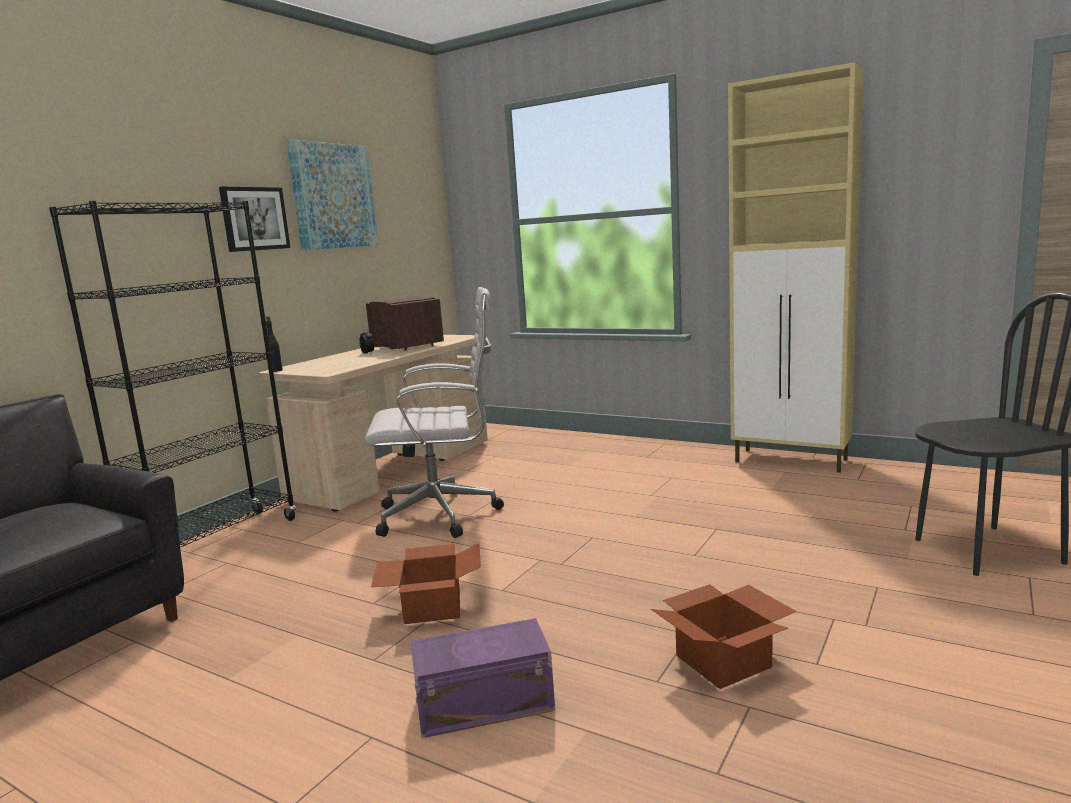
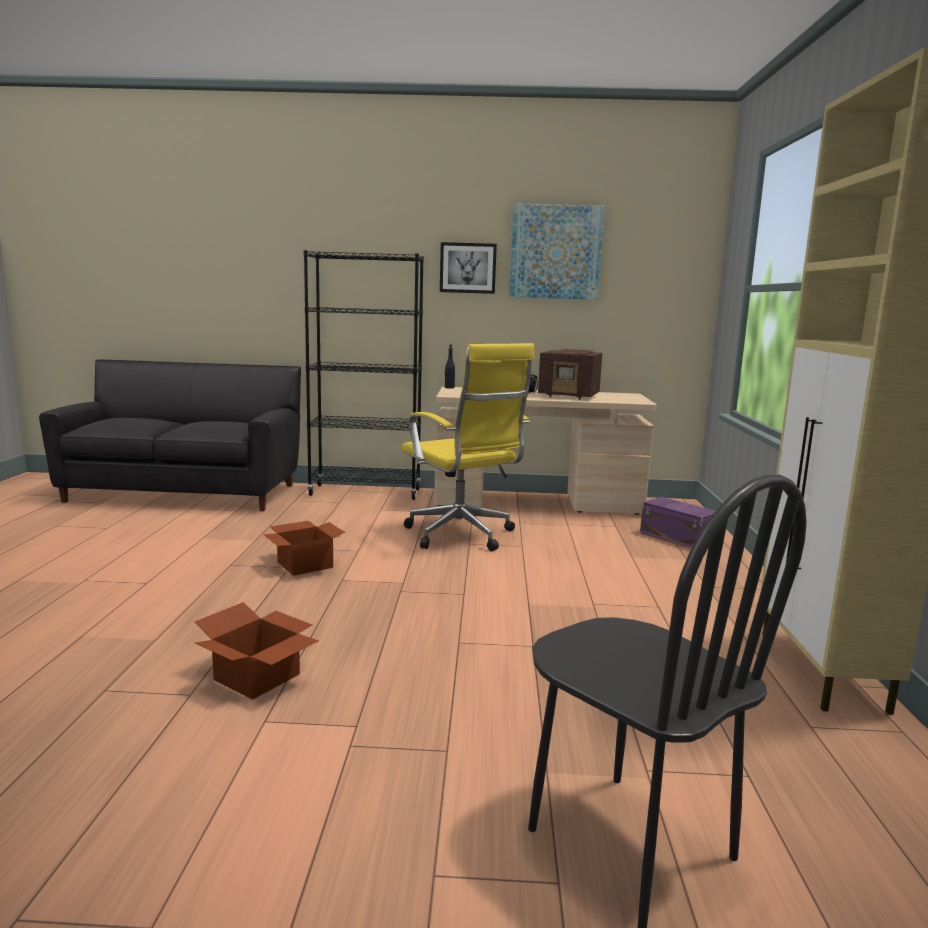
camera: 60 degrees right, 0 degrees up
(407, 347) = (570, 396): radio -> radio turned 90 degrees clockwise
(444, 515) = (462, 536): white office chair -> yellow office chair
(482, 703) = (184, 603): purple storage box -> purple storage box (677, 538)

